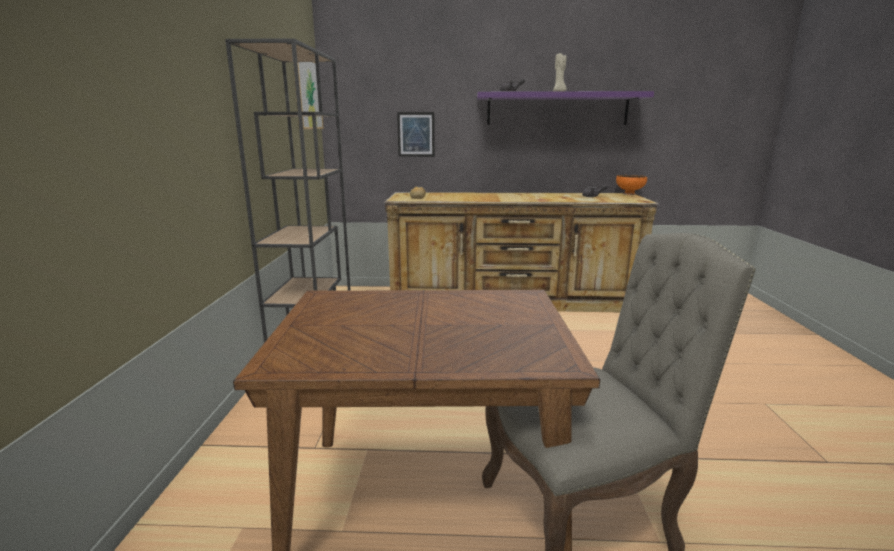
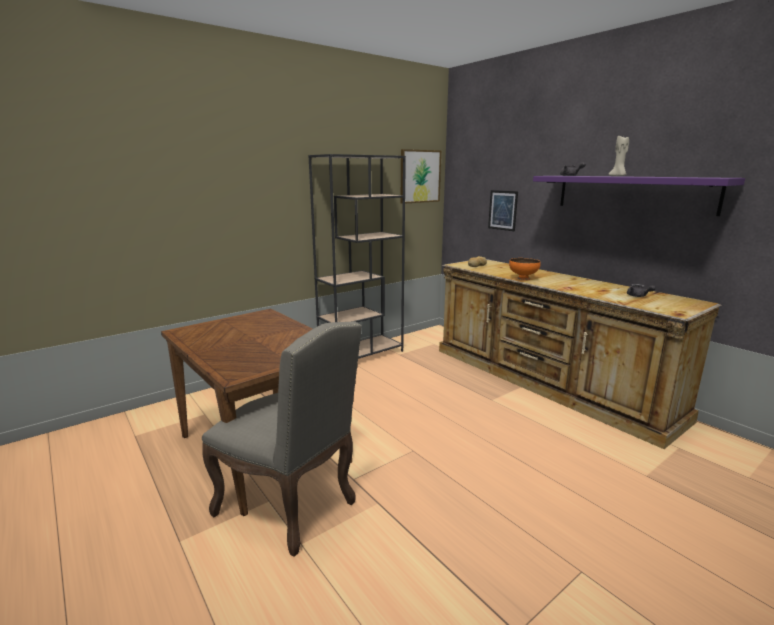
camera: 50 degrees right, 0 degrees up
(629, 194) = (704, 303): orange bowl -> orange bowl (523, 278)

